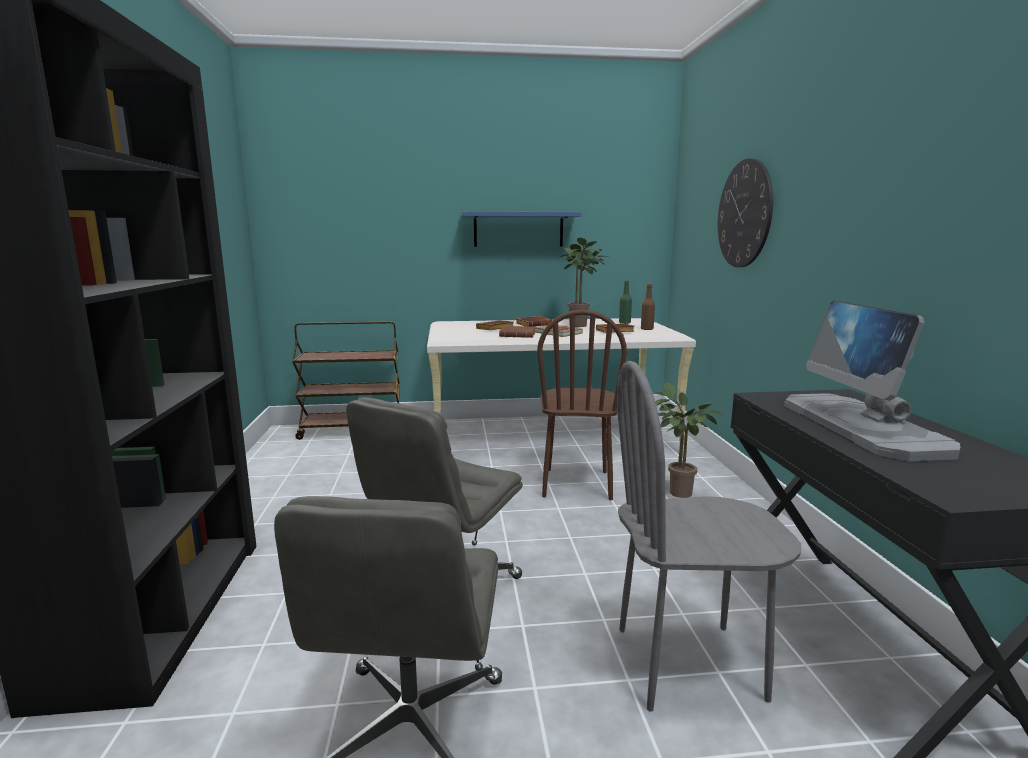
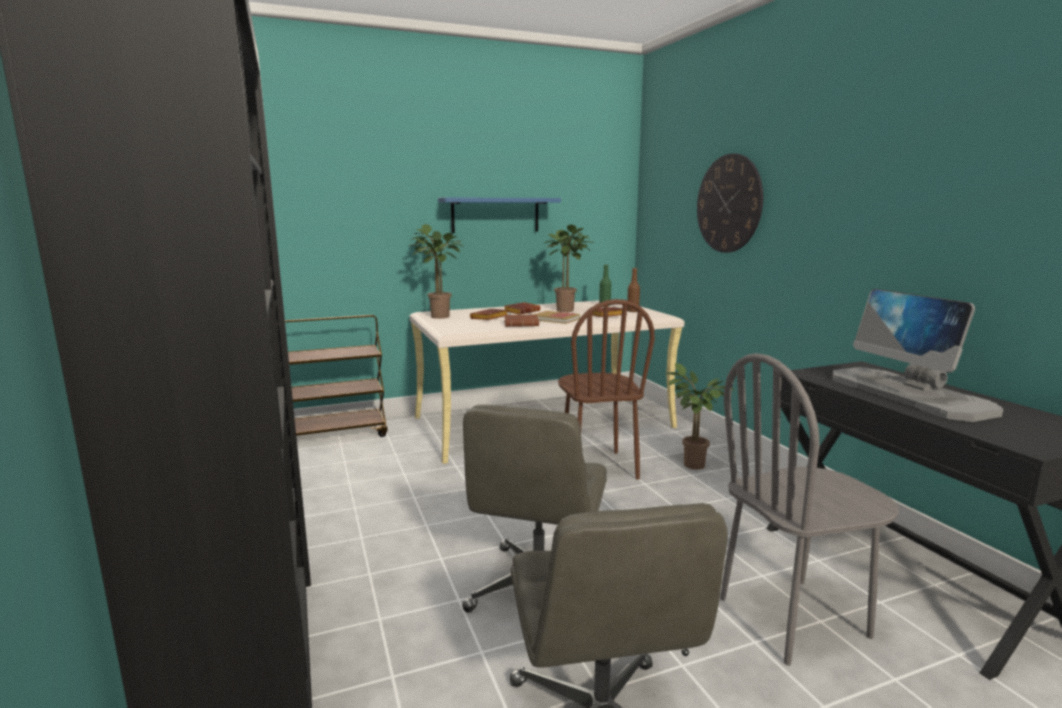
camera: 15 degrees left, 0 degrees up
(448, 326) = (436, 317): none -> potted plant

